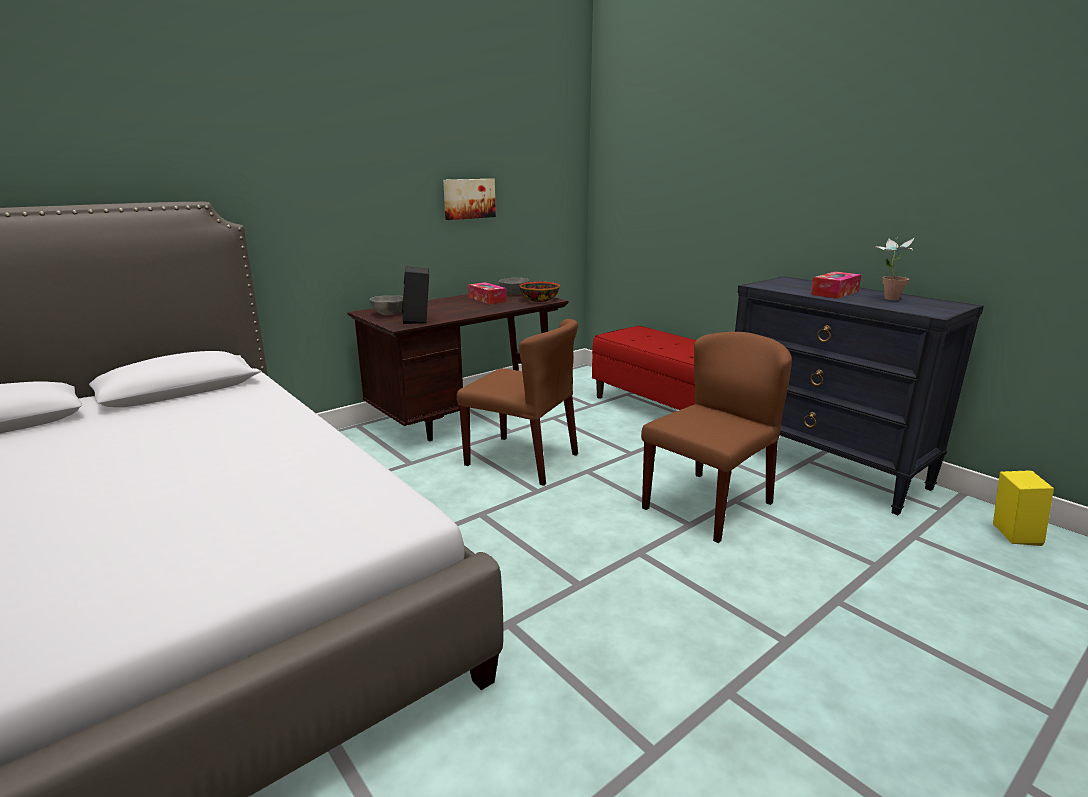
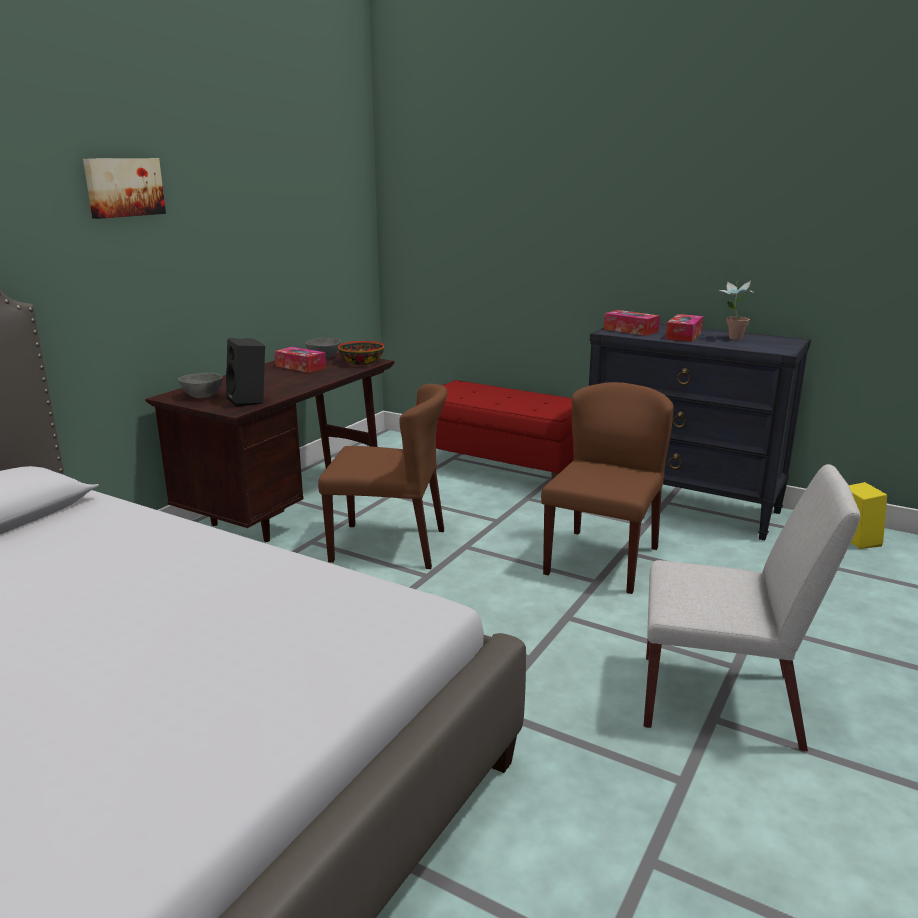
camera: 20 degrees left, 0 degrees up
(468, 198) = (262, 249): picture -> picture (123, 187)
(749, 676) = (722, 701): none -> white chair
(783, 285) = (630, 330): none -> tissue box

